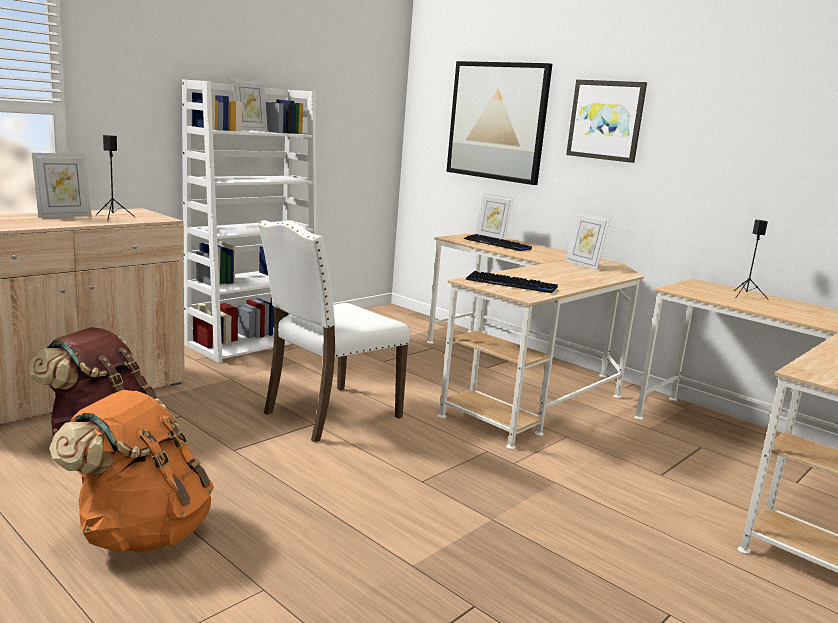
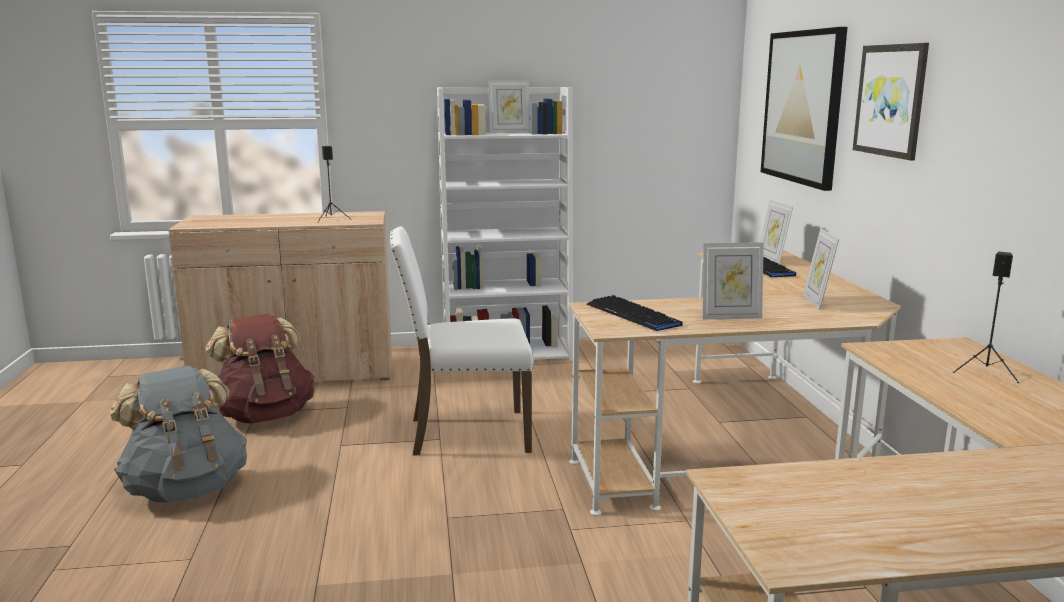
camera: 40 degrees right, 0 degrees up
(63, 216) = (298, 217): picture frame -> picture frame (730, 317)
(141, 532) = (186, 489): orange backpack -> grey backpack

